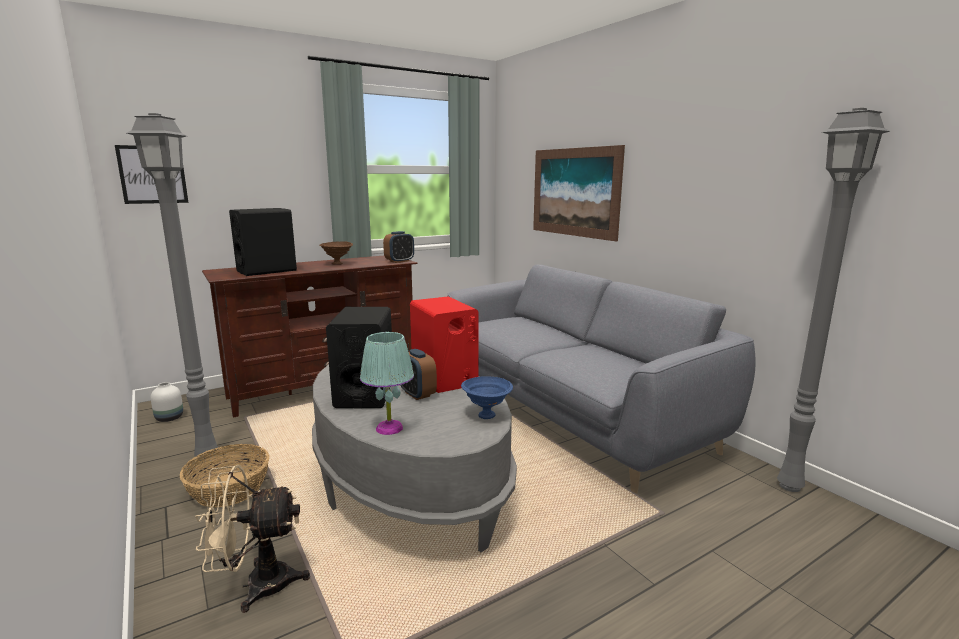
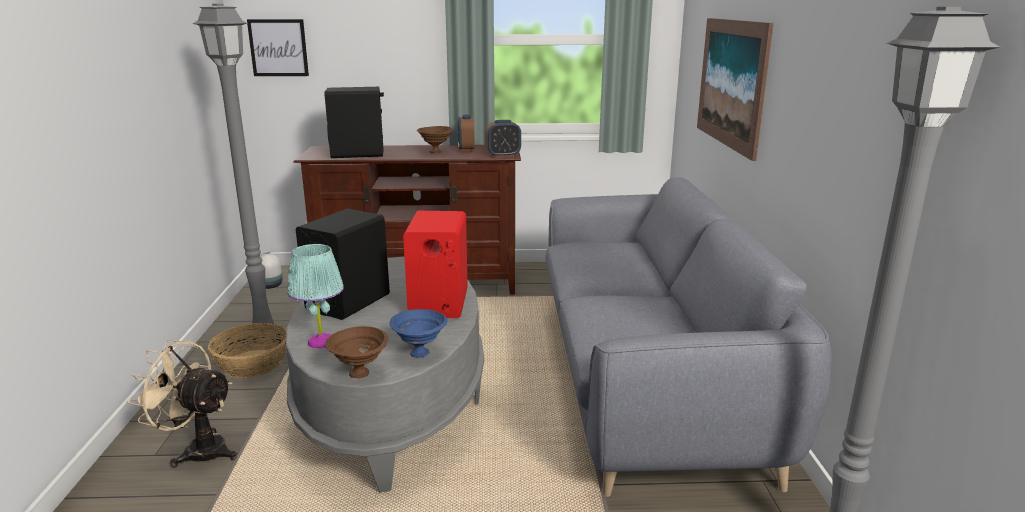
camera: 30 degrees right, 5 degrees up
(417, 394) = (391, 313): alarm clock -> alarm clock (466, 149)
(464, 442) = (360, 374): none -> brown bowl

